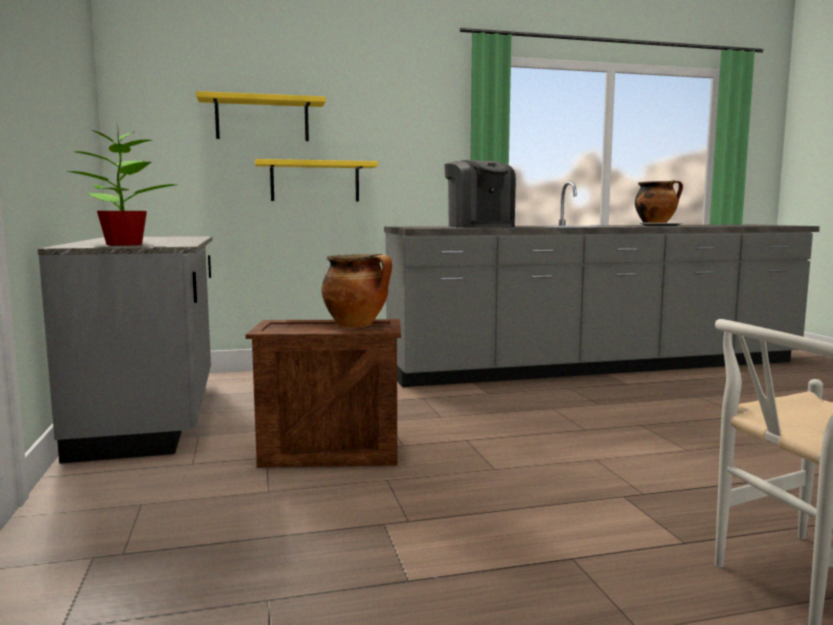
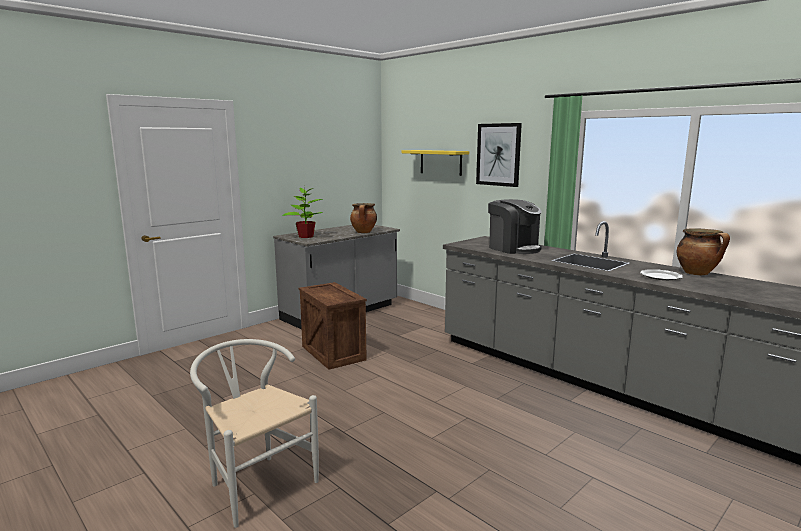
camera: 60 degrees right, 5 degrees up
(315, 181) = (463, 201): yellow shelf -> none
(357, 325) = (337, 296): cooking pot -> cooking pot (364, 232)
(376, 108) = (498, 154): none -> picture
(480, 226) = (513, 248): coffee machine -> coffee machine turned 75 degrees counterclockwise

